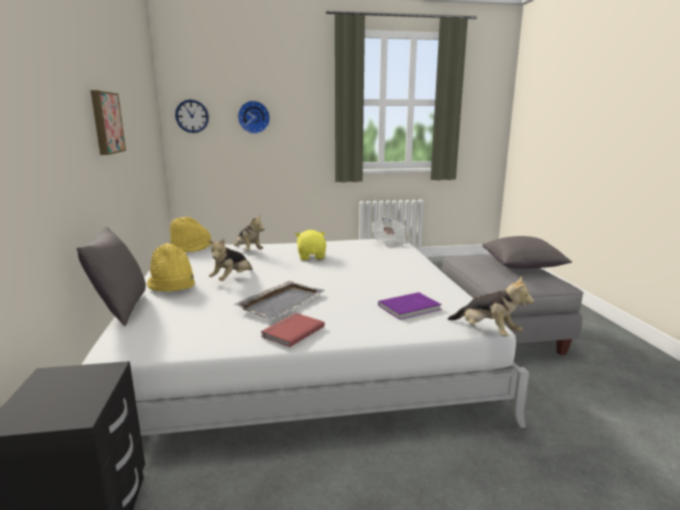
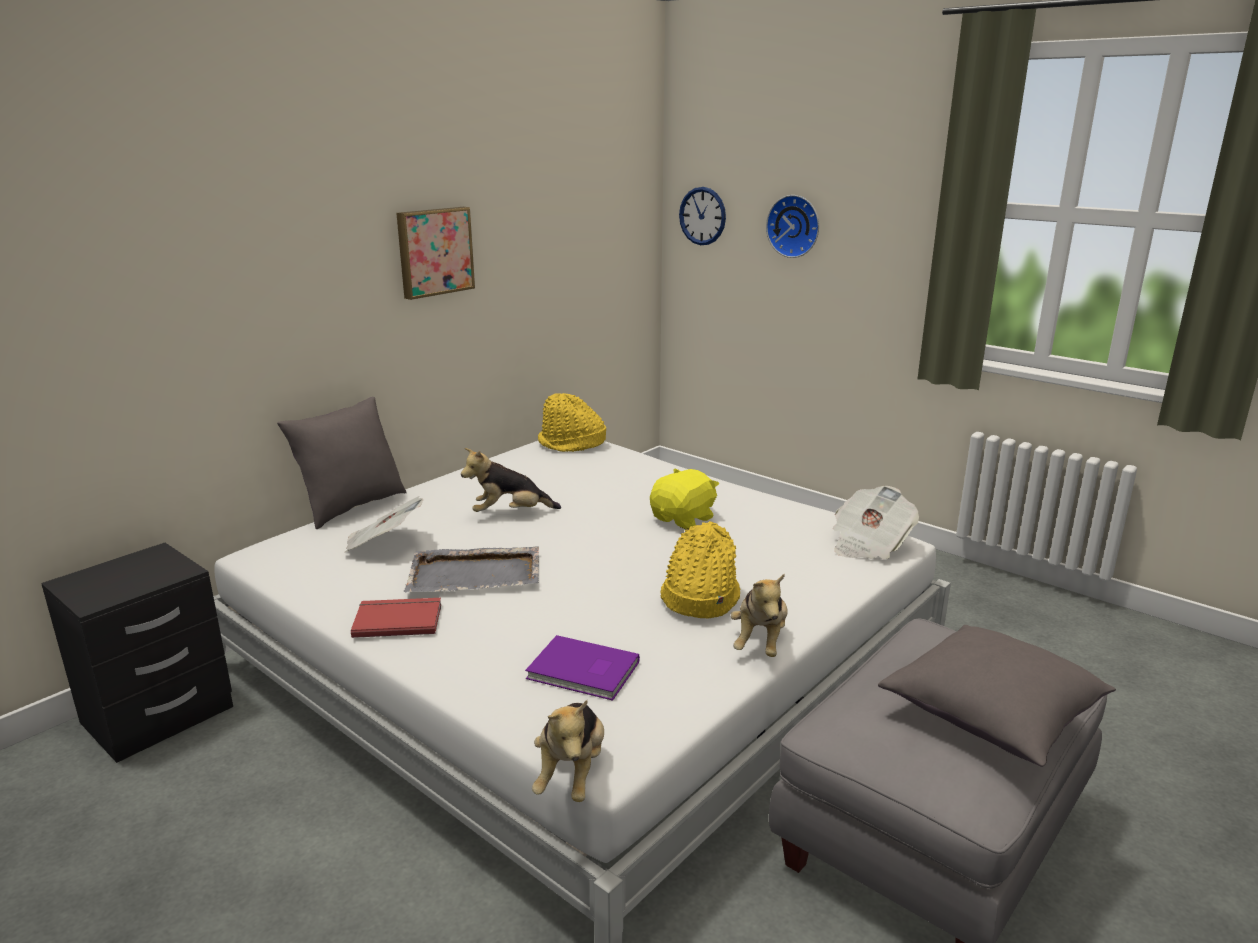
camera: 50 degrees right, 5 degrees up
(171, 285) = (442, 495): yellow hat -> yellow hat (698, 597)
(193, 314) = (383, 544): none -> newspaper
(248, 251) = (627, 475): plush toy -> plush toy (760, 642)

